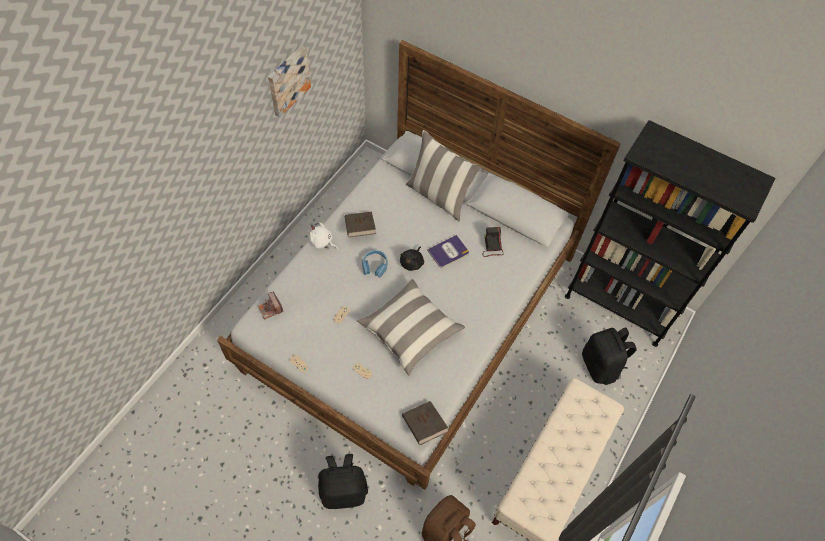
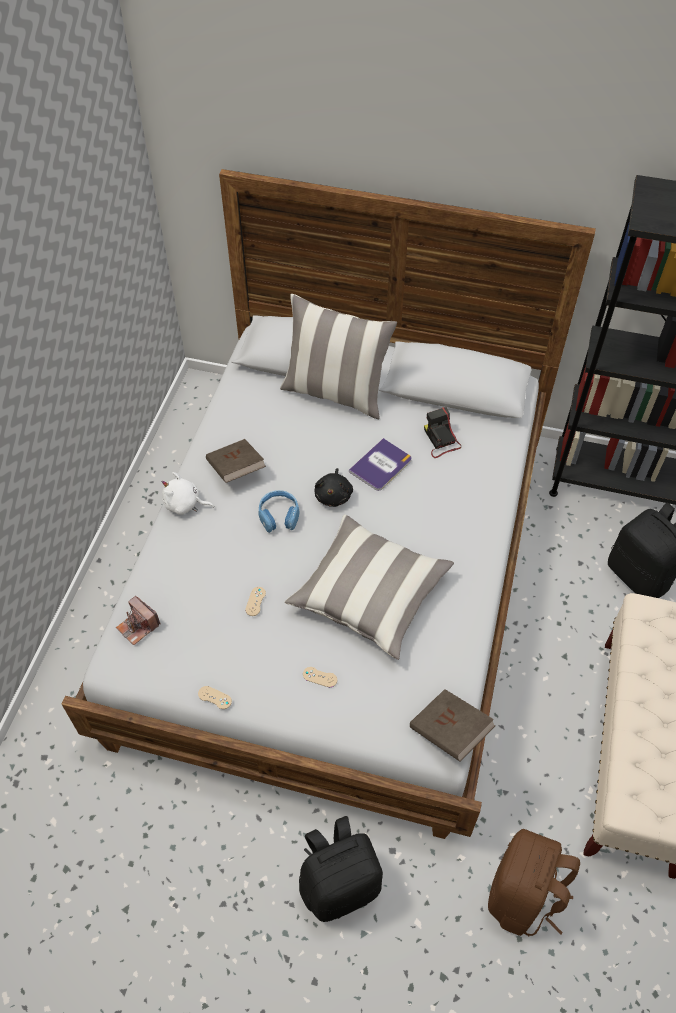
camera: 15 degrees left, 5 degrees down
(287, 80) = (68, 257): picture -> none

